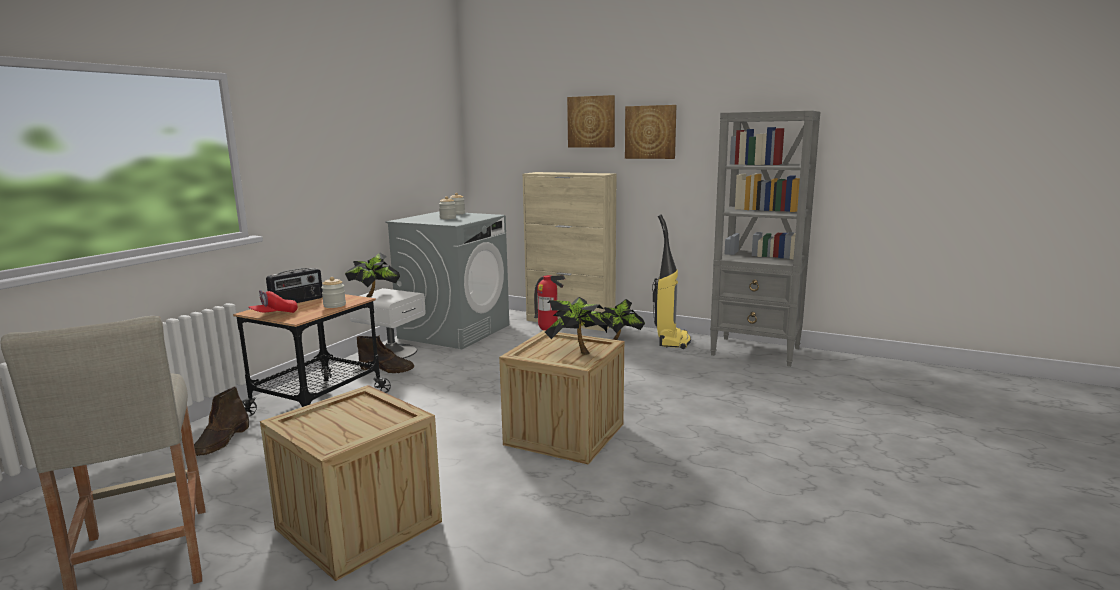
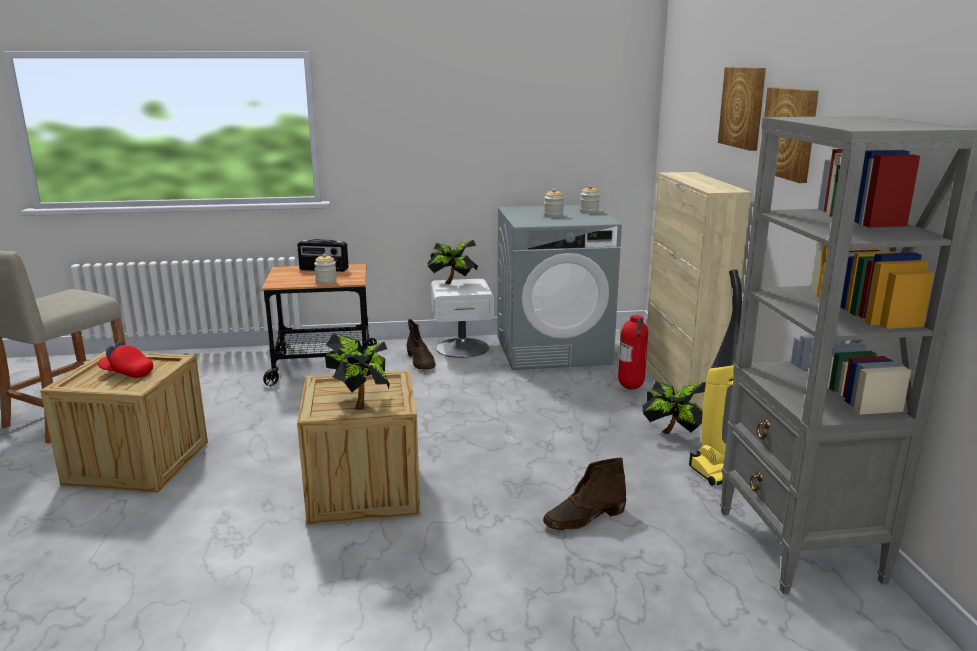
camera: 55 degrees right, 5 degrees up
(221, 442) = (232, 367): brown boot -> brown boot (584, 518)
(274, 315) = (280, 276): red cap -> red cap (127, 373)

